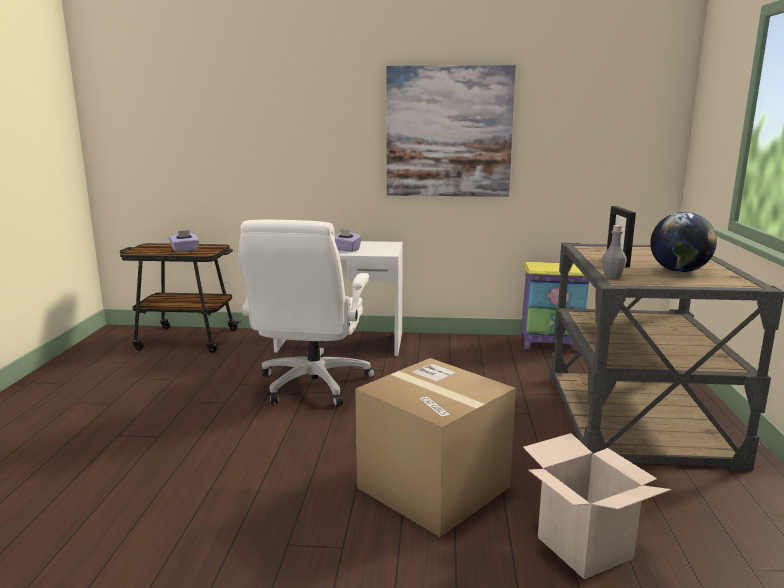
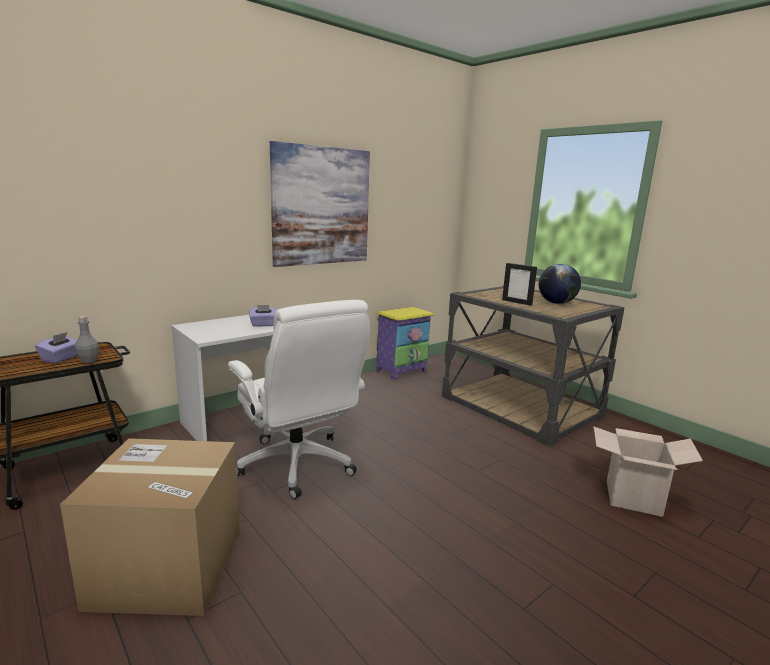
camera: 45 degrees left, 0 degrees up
(433, 487) = (517, 505): cardboard box -> cardboard box (168, 567)
(612, 276) = (547, 313): grey bottle -> grey bottle (88, 361)

